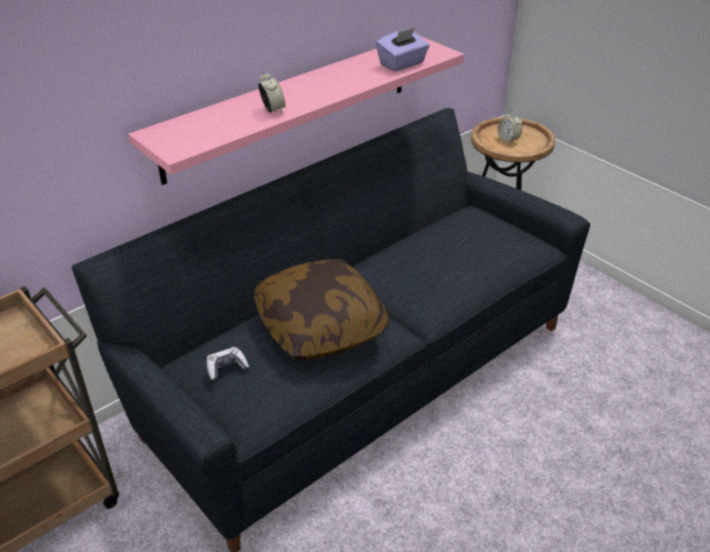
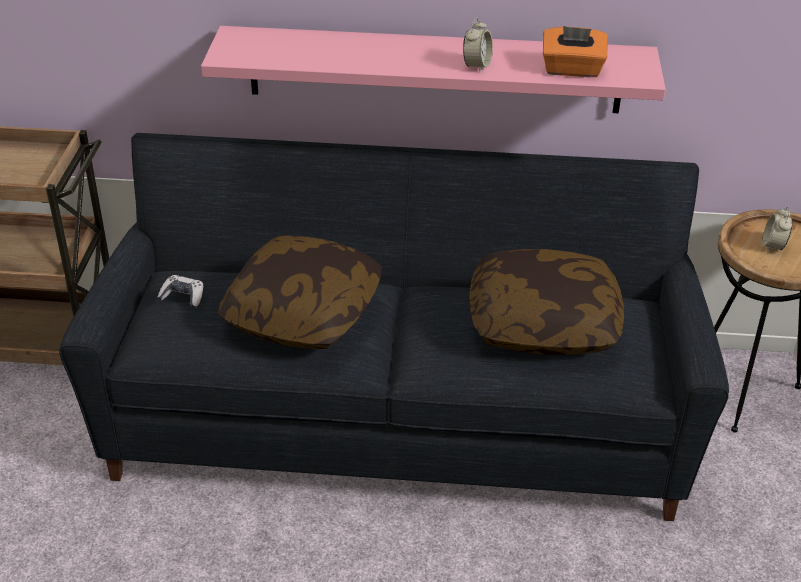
camera: 45 degrees right, 0 degrees up
(272, 110) = (362, 58): alarm clock -> alarm clock (477, 65)
(402, 64) = (572, 70): purple tissue box -> orange tissue box
(456, 245) = (543, 323): none -> pillow

